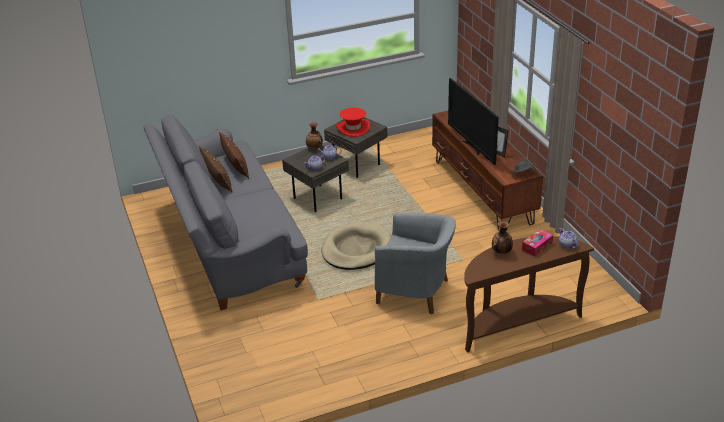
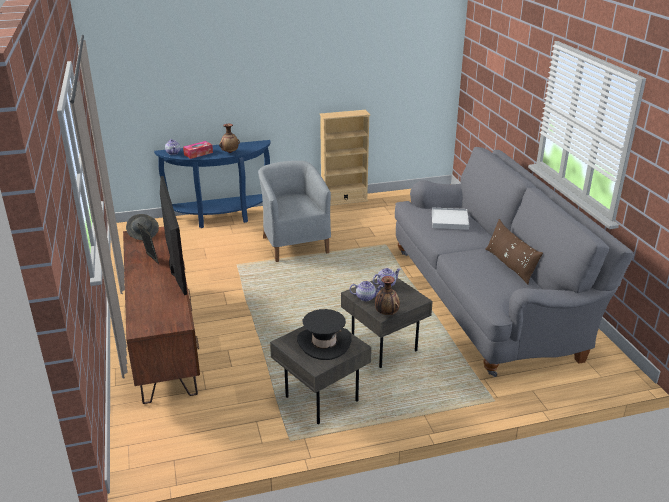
camera: 175 degrees left, 5 degrees down
(235, 165) = (492, 279): brown pillow -> none
(256, 217) = (449, 220): none -> white tray
(353, 128) = (324, 343): red hat -> black hat
(356, 249) = (342, 283): beige dog bed -> none
(374, 373) = (344, 200): none -> beige bookcase
(416, 292) = (294, 243): grey armchair -> grey armchair turned 45 degrees clockwise
(516, 324) = (221, 218): brown console table -> blue console table

